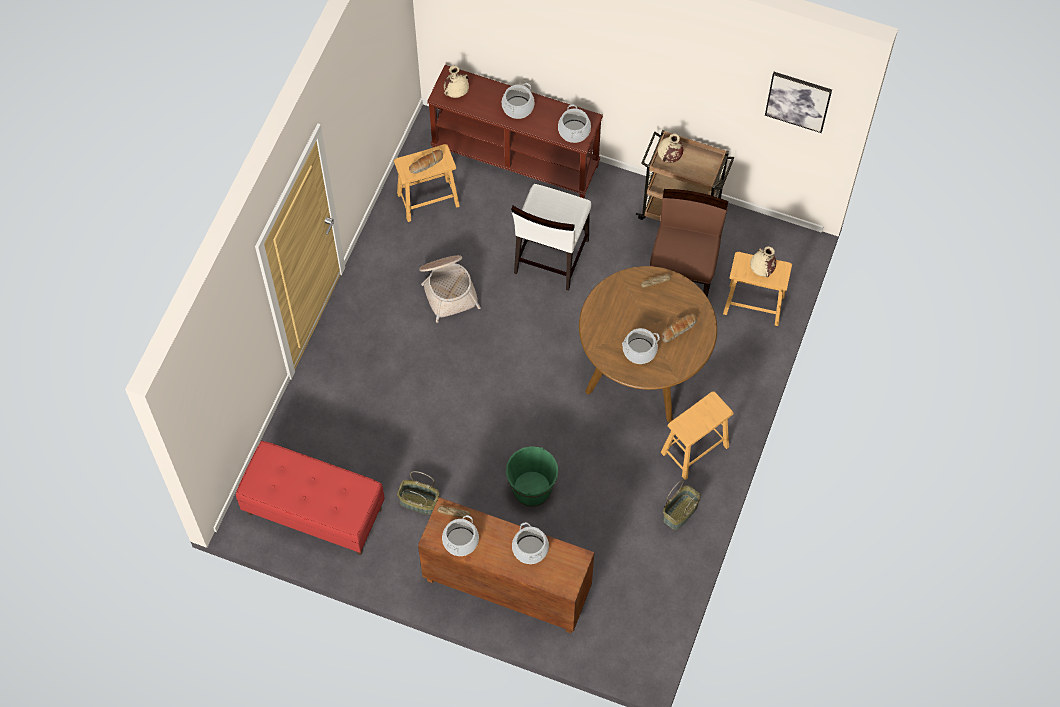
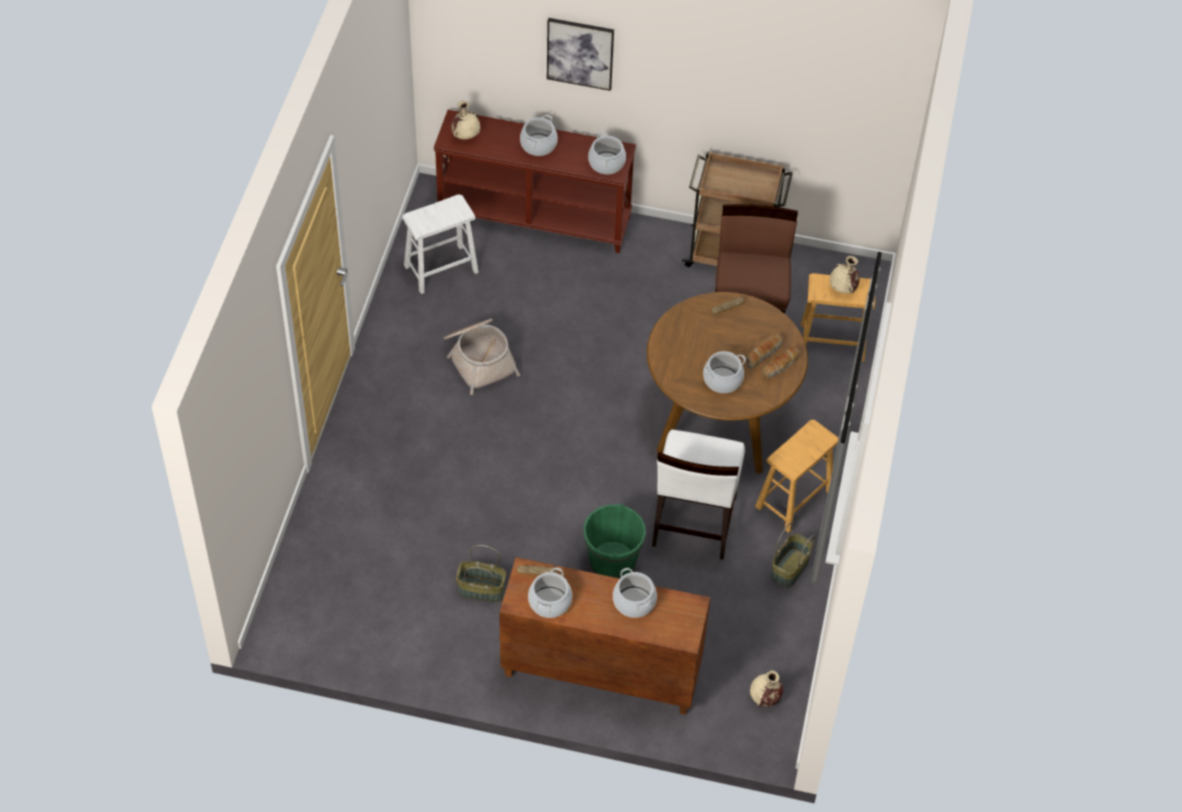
camera: 10 degrees left, 10 degrees down
(314, 511) = (356, 613): red bench -> none
(426, 164) = (441, 216): bread -> bread (780, 366)
(428, 199) = (441, 268): brown stool -> white stool
(550, 257) = (592, 315): white chair -> white chair (693, 522)
(669, 156) = (719, 178): beige vase -> beige vase (764, 698)
(798, 101) = (866, 82): picture -> picture (580, 53)

